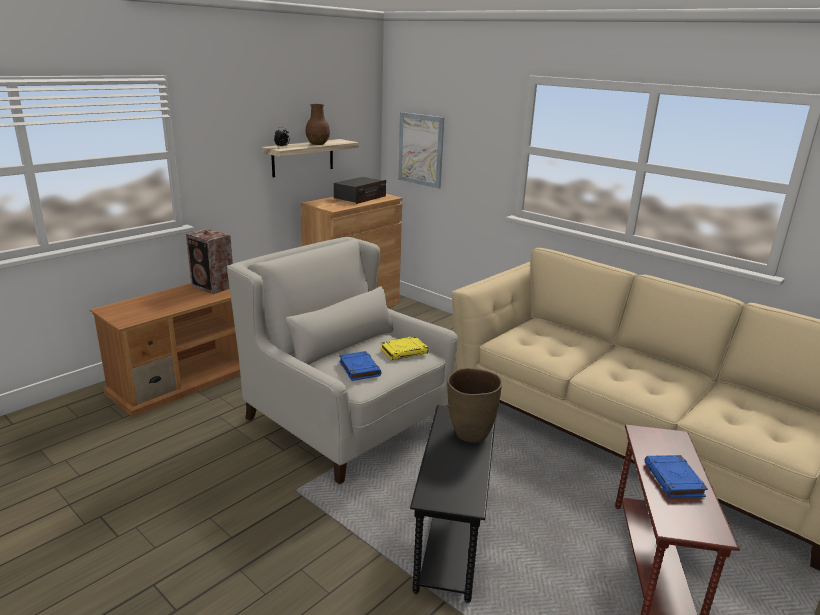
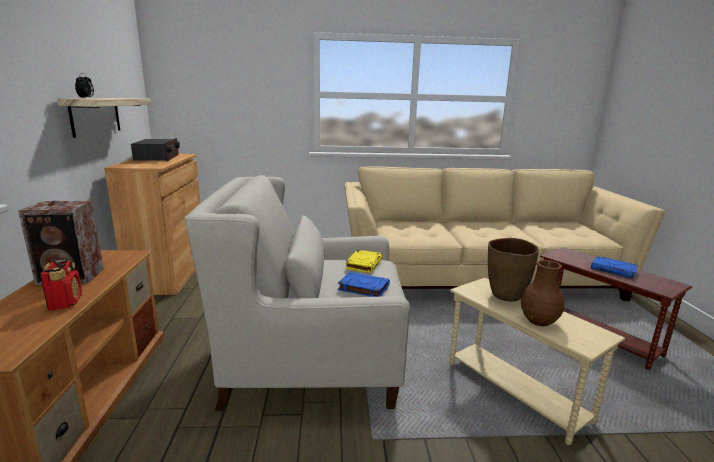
camera: 45 degrees left, 5 degrees down
(186, 302) = (66, 302): none -> radio
(317, 144) = (115, 98): brown vase -> brown vase (538, 321)
(421, 149) = (202, 107): picture -> none
(452, 538) = (515, 391): black side table -> beige side table

